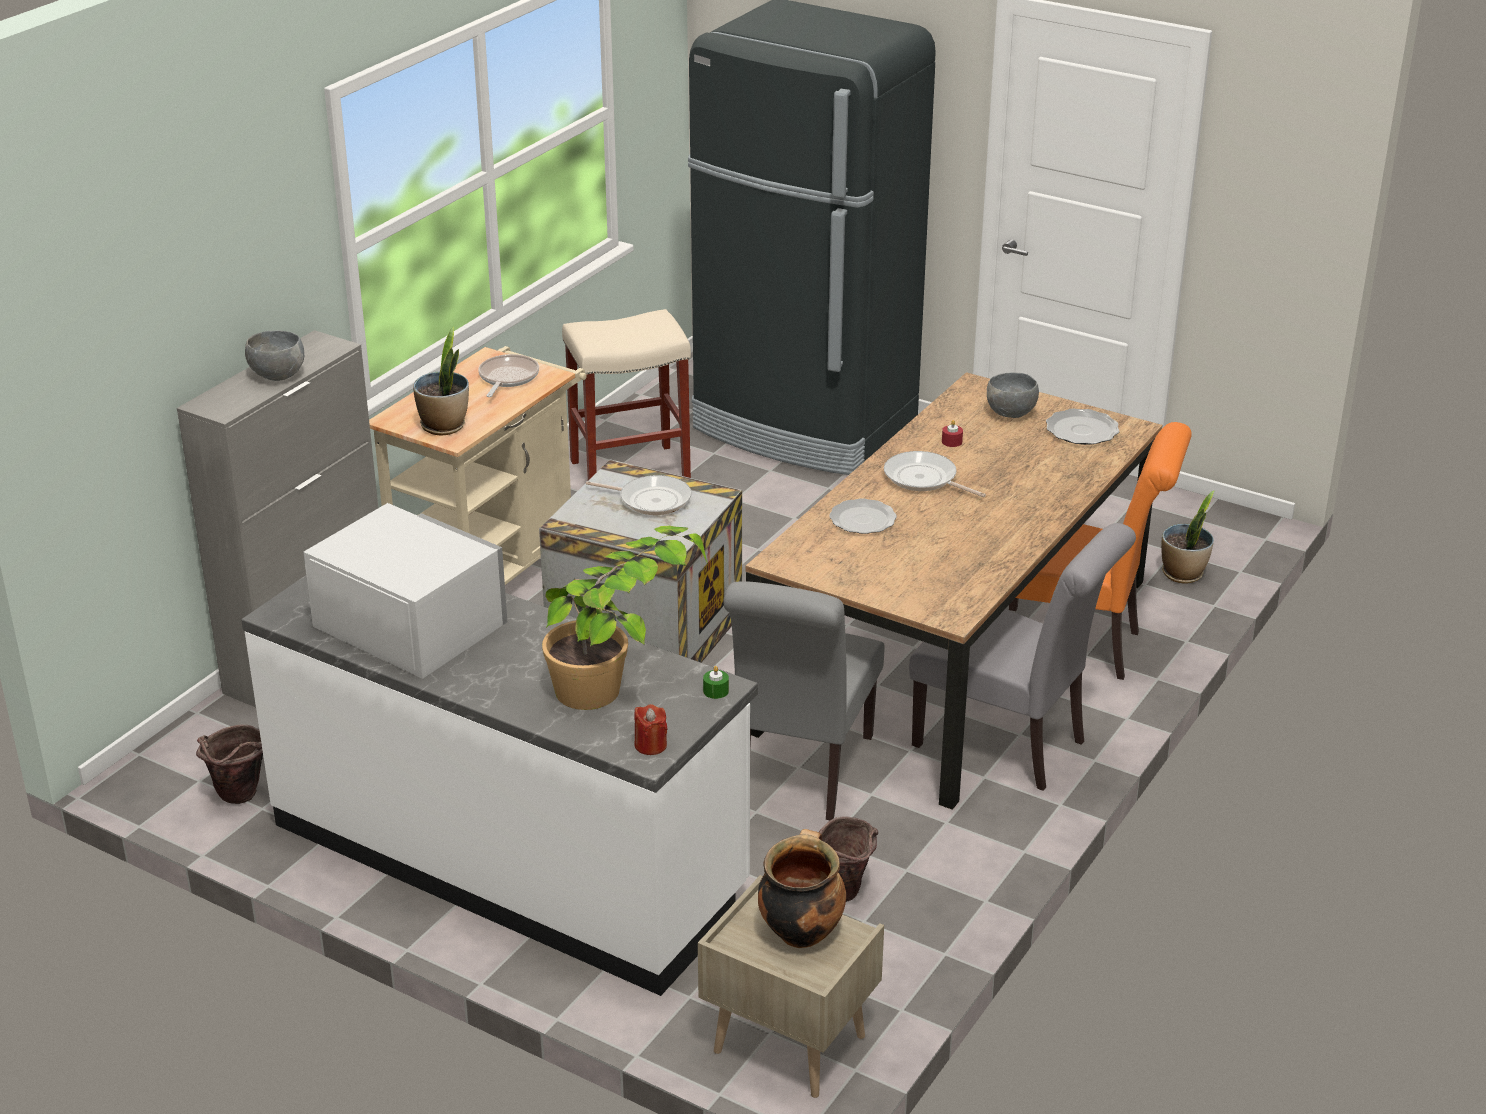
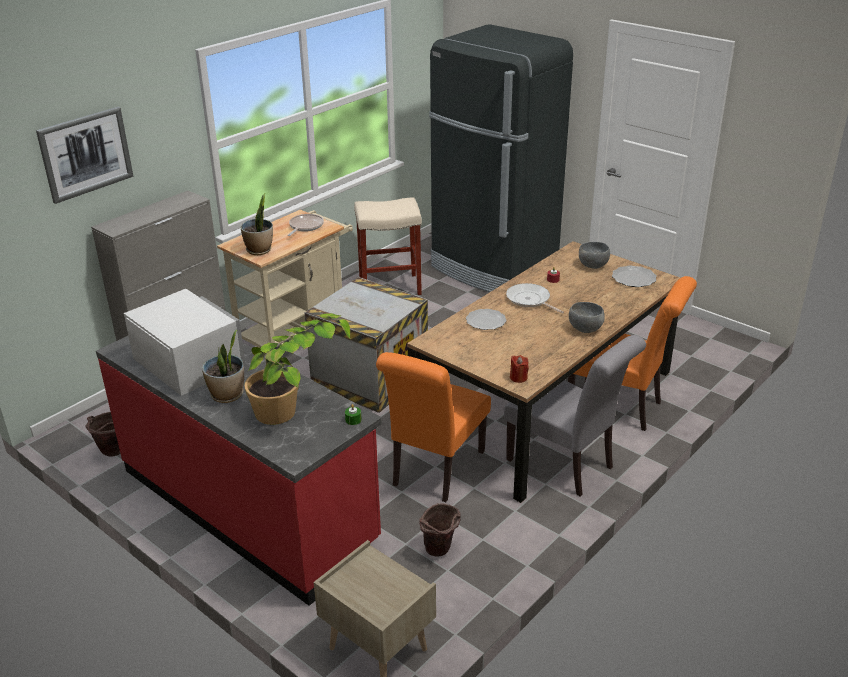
camera: 10 degrees right, 0 degrees up
(169, 284) = (86, 154): none -> picture
(278, 376) = (155, 213): grey bowl -> grey bowl (585, 329)
(509, 859) = (249, 506): white counter -> red counter
(650, 745) = (300, 451): red candle -> red candle (518, 377)
(651, 500) = (373, 301): frying pan -> none
(800, 931) = (382, 581): cooking pot -> none
(801, 775) = (435, 471): grey chair -> orange chair
(1183, 574) = (695, 370): potted plant -> potted plant (227, 395)

